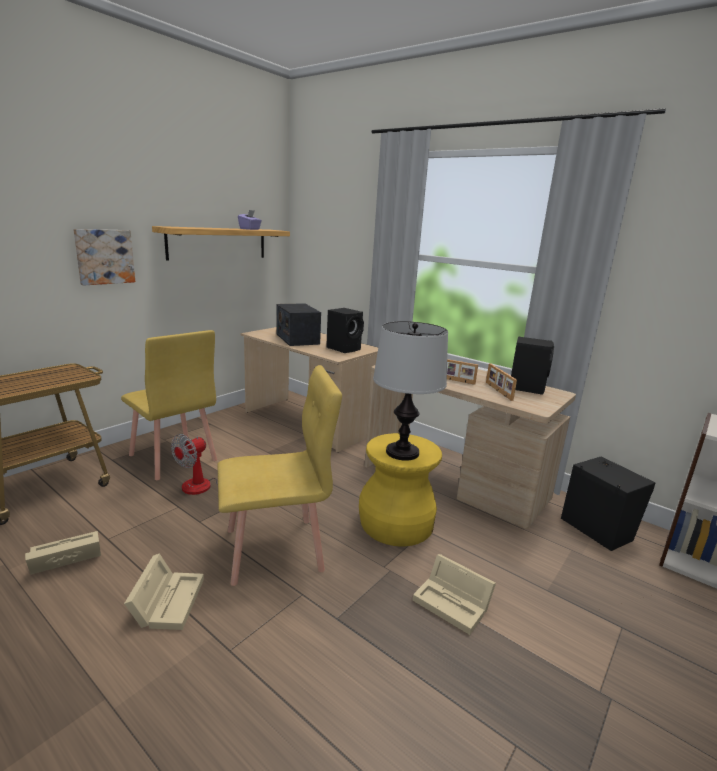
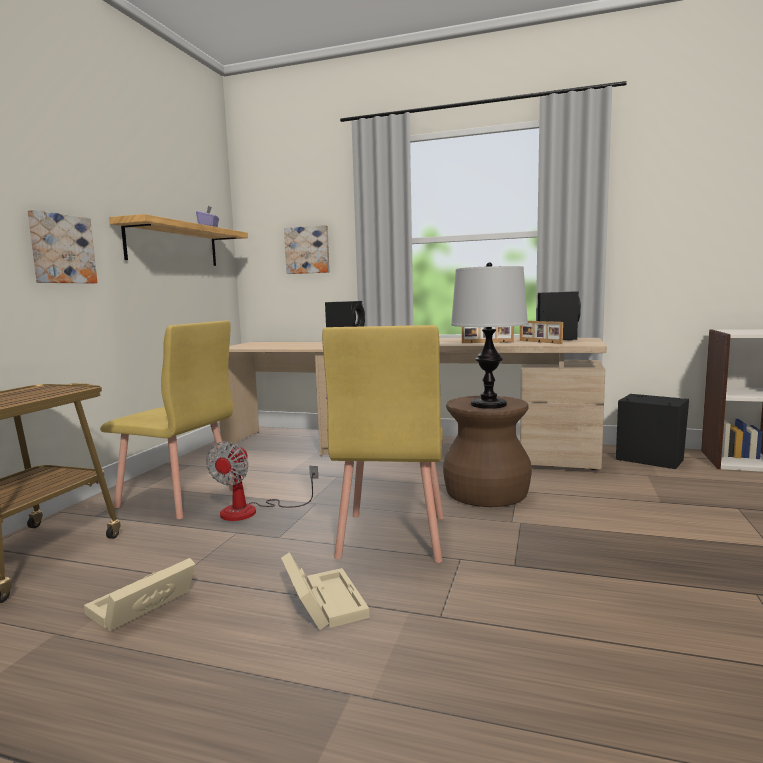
camera: 20 degrees left, 10 degrees down
(275, 550) = (391, 537): yellow chair -> yellow chair turned 135 degrees clockwise
(297, 339) = (283, 345): radio -> none
(340, 251) = (308, 250): none -> picture
(395, 524) = (485, 493): yellow stool -> brown stool
(454, 603) = (601, 528): beige storage box -> none

